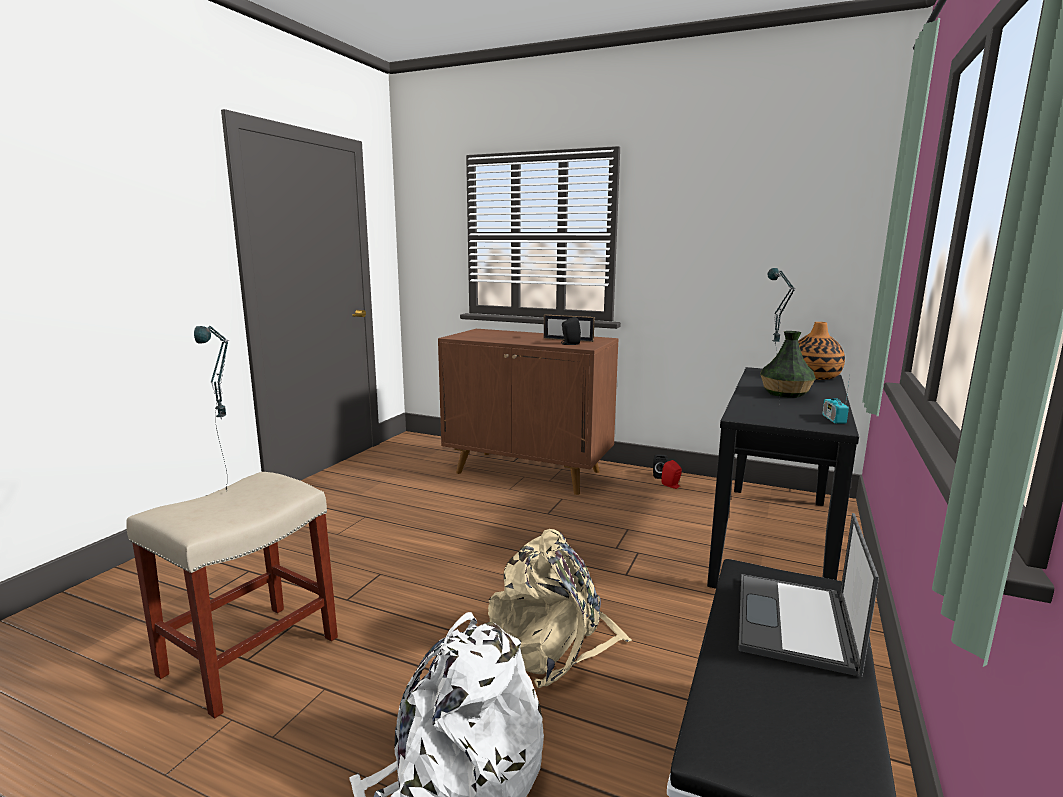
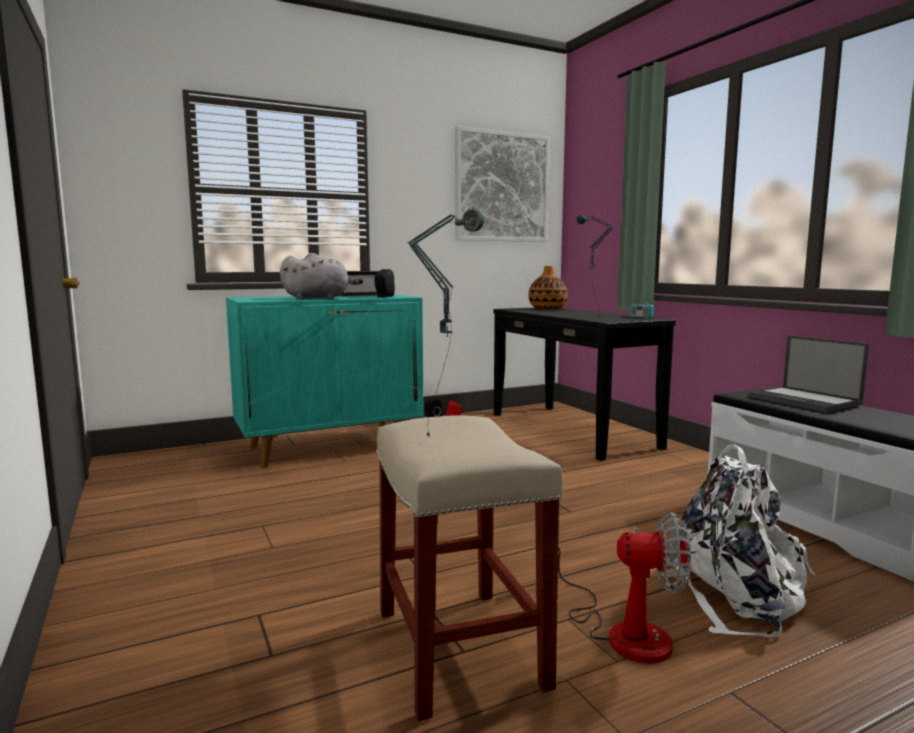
camera: 50 degrees left, 5 degrees down
(324, 724) = (622, 631): none -> fan
(511, 340) = (319, 298): none -> grey plush toy
(529, 472) = (331, 447): brown cabinet -> turquoise cabinet
(553, 644) = (610, 519): beige backpack -> none
(786, 393) = (573, 313): vase -> none
(789, 215) = (502, 187): none -> picture

